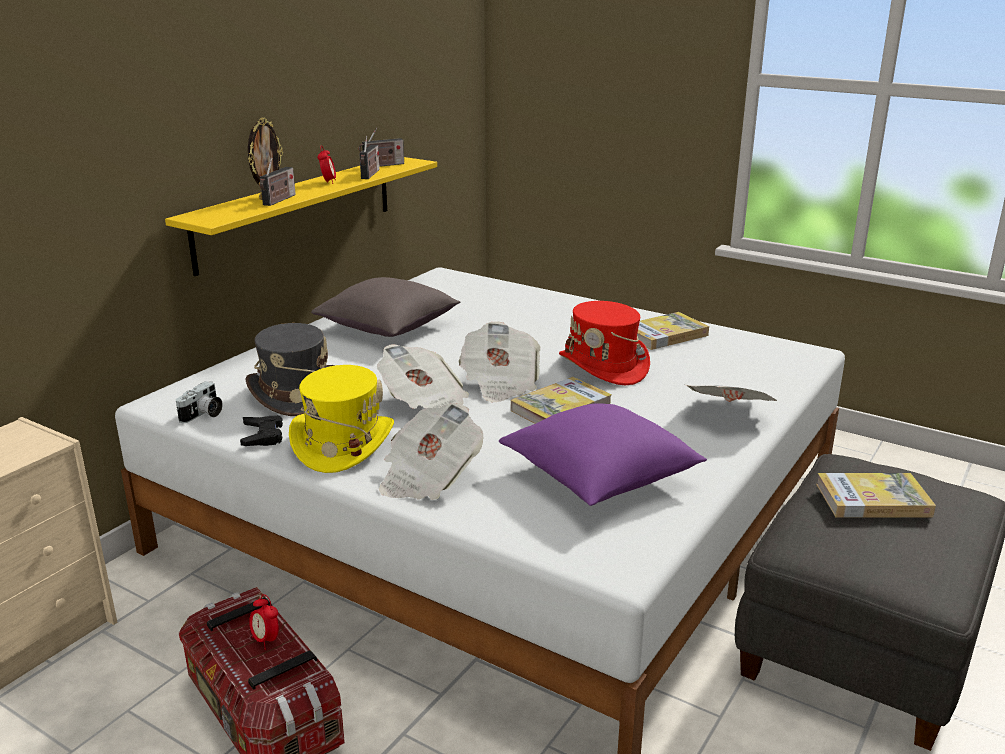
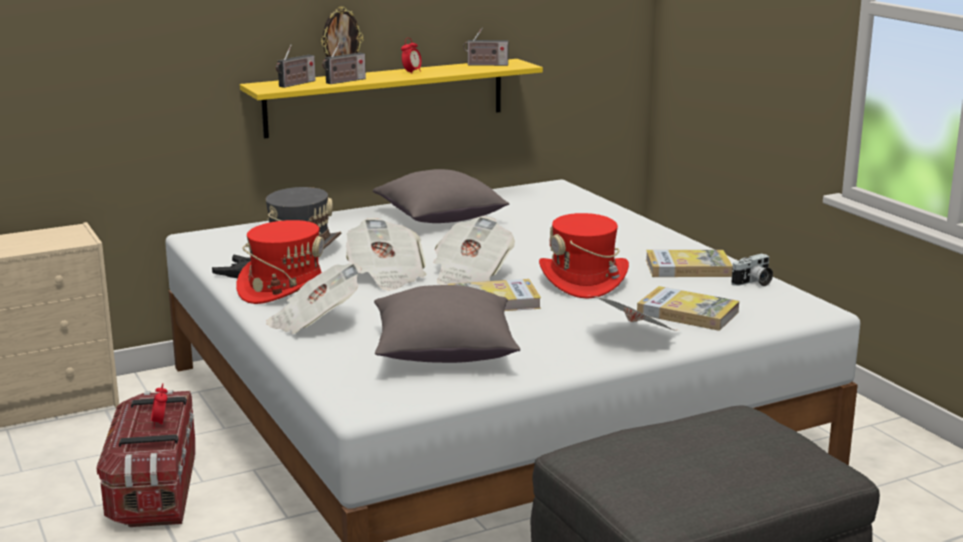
camera: 30 degrees right, 5 degrees down
(203, 415) = (216, 250): camera -> camera (753, 283)
(343, 444) = (286, 288): yellow hat -> red hat
(370, 174) = (459, 71): radio -> radio (296, 84)
(600, 479) = (444, 353): purple pillow -> grey pillow
(873, 500) = (708, 440): book -> book (687, 313)

